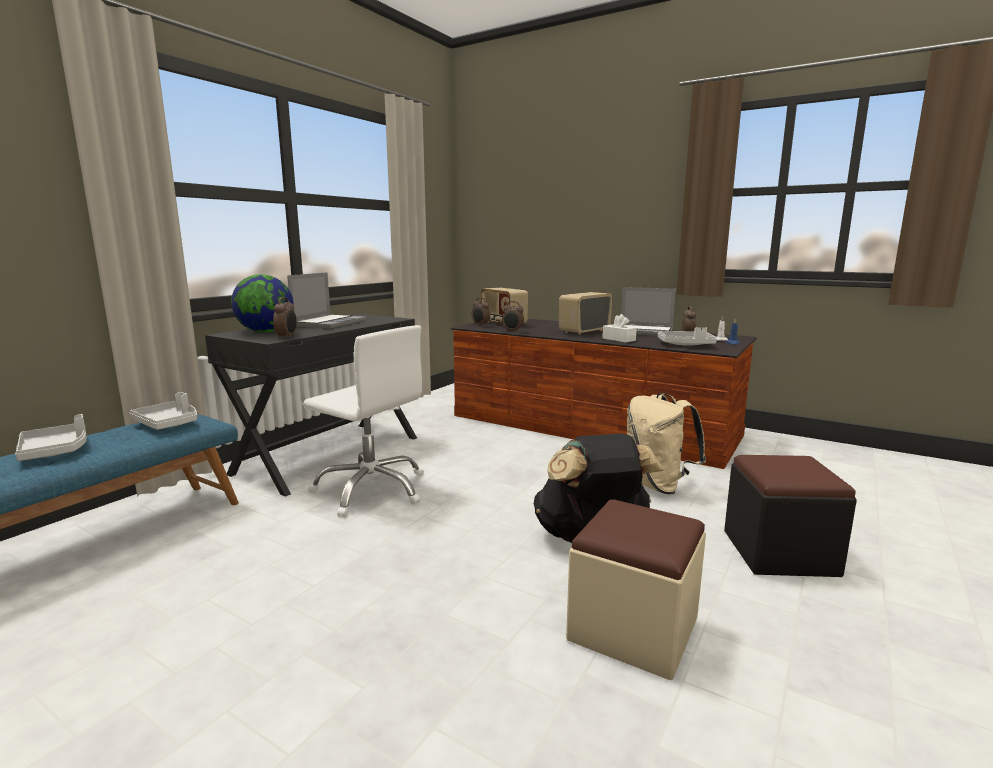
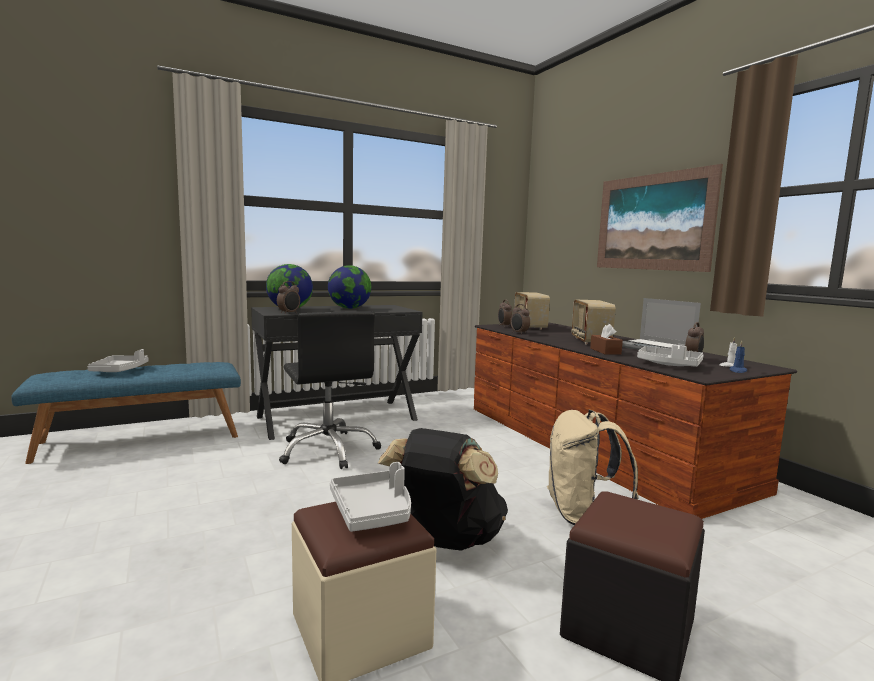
camera: 30 degrees right, 5 degrees down
(168, 423) = (200, 366): grey tray -> grey tray (373, 511)
(329, 323) = (349, 308): laptop -> globe
(371, 489) = (329, 450): white office chair -> black office chair
(584, 331) = (589, 341): radio -> radio turned 75 degrees counterclockwise
(608, 215) = (652, 222): none -> picture
(618, 339) = (605, 351): white tissue box -> brown tissue box

